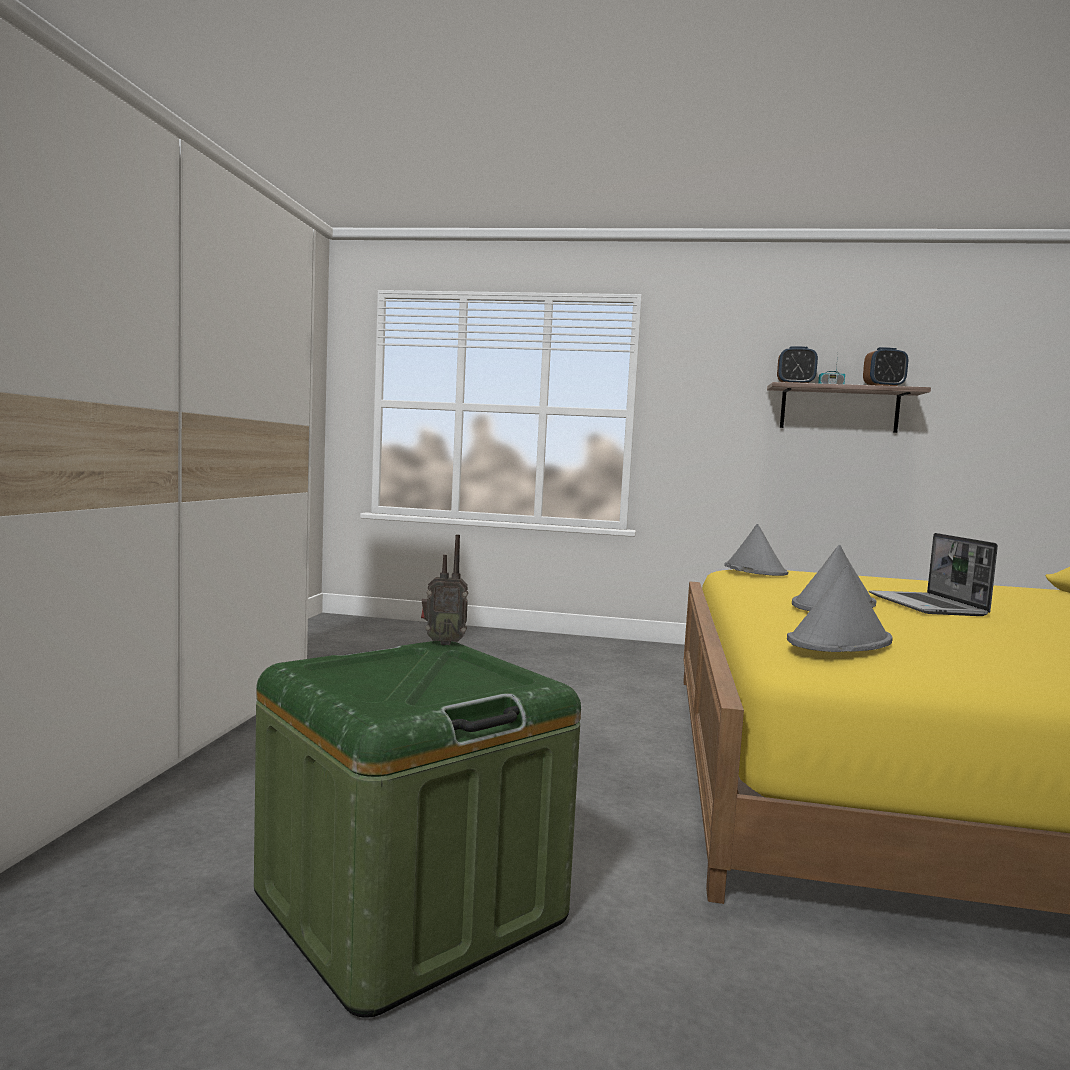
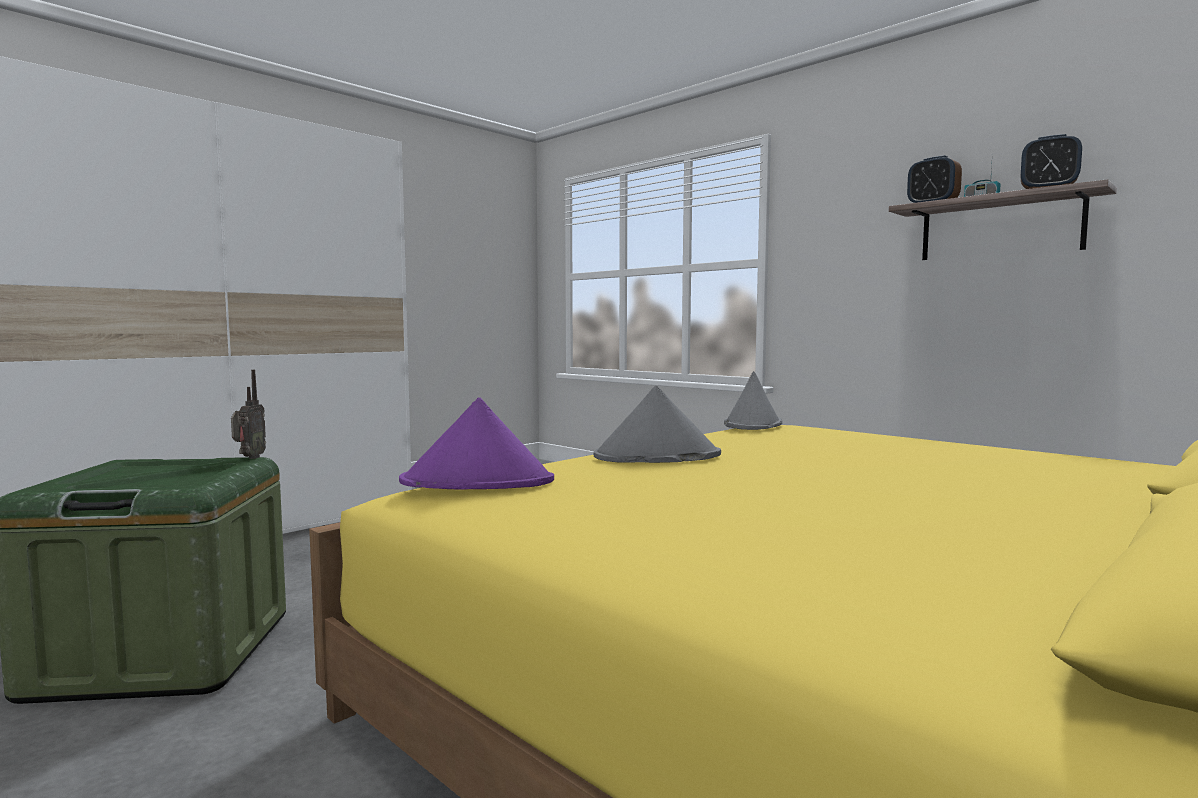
camera: 35 degrees right, 0 degrees up
(443, 642) = (249, 458): radio -> radio turned 120 degrees counterclockwise
(840, 642) = (478, 482): grey hat -> purple hat
(928, 606) = (788, 465): laptop -> none

